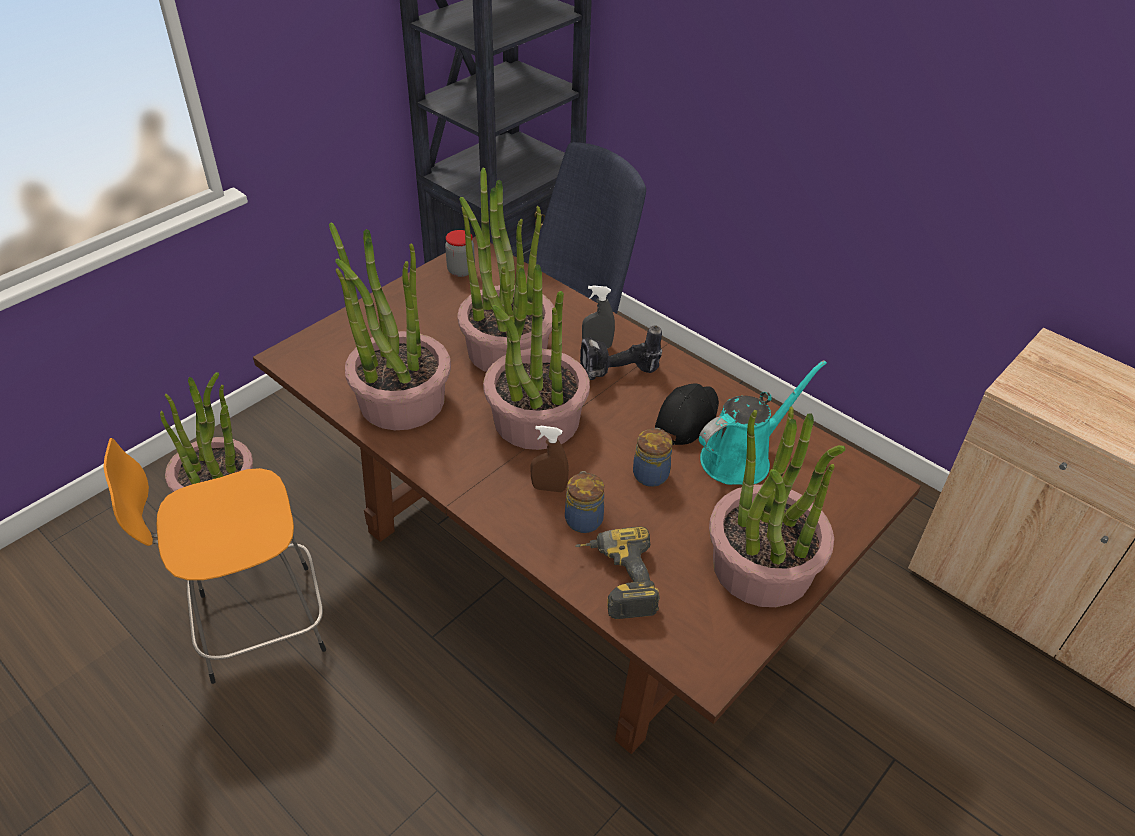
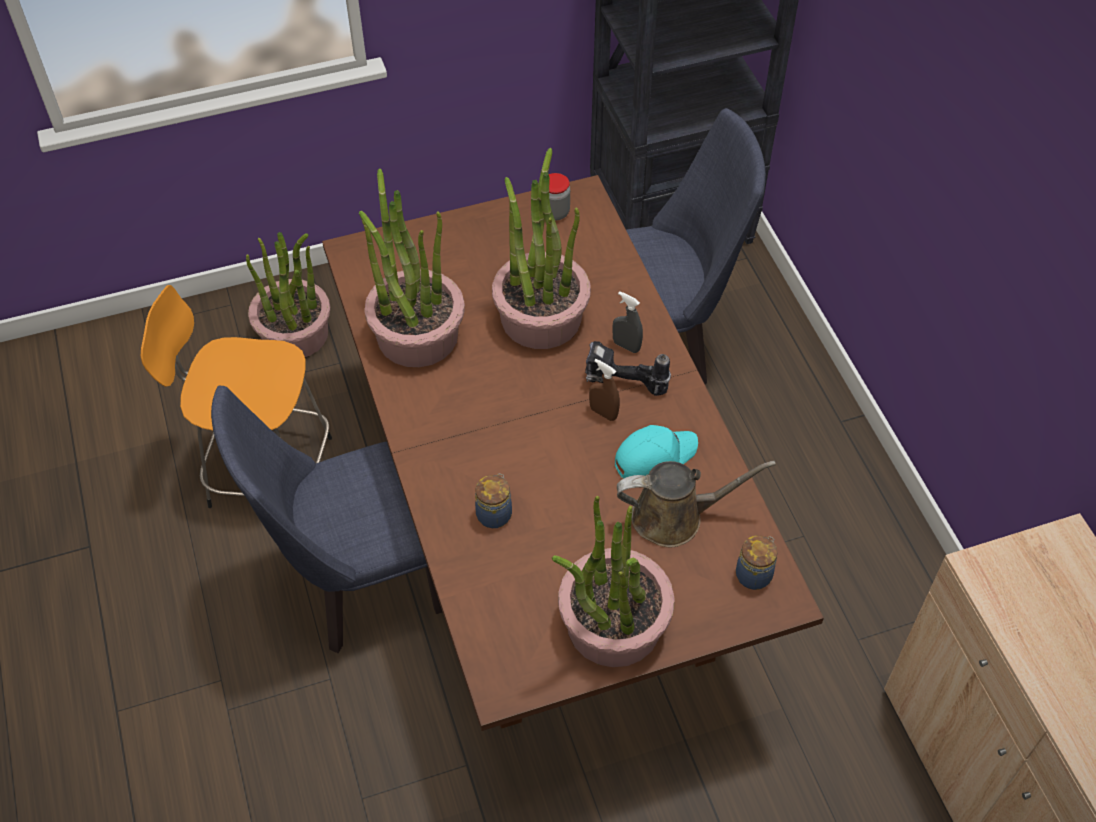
camera: 30 degrees right, 10 degrees up
(411, 690) = (356, 586): none -> blue chair
(536, 420) = (518, 401): potted plant -> none
(549, 488) = (485, 472): brown spray bottle -> brown spray bottle (603, 413)
(615, 580) = (483, 579): power drill -> none
(651, 473) = (581, 497): jar -> jar (754, 574)
(686, 418) = (654, 456): black cap -> turquoise cap
(741, 458) = (674, 517): turquoise watering can -> brown watering can

